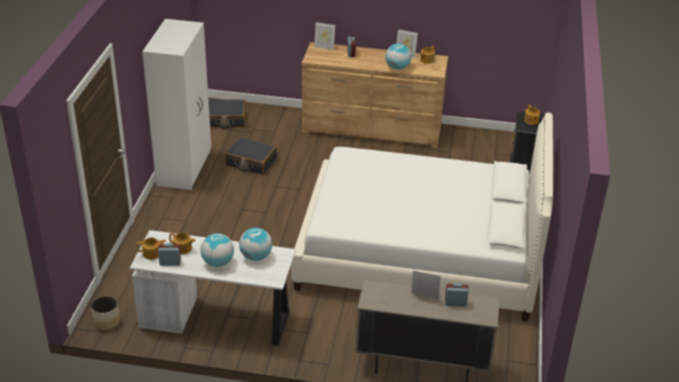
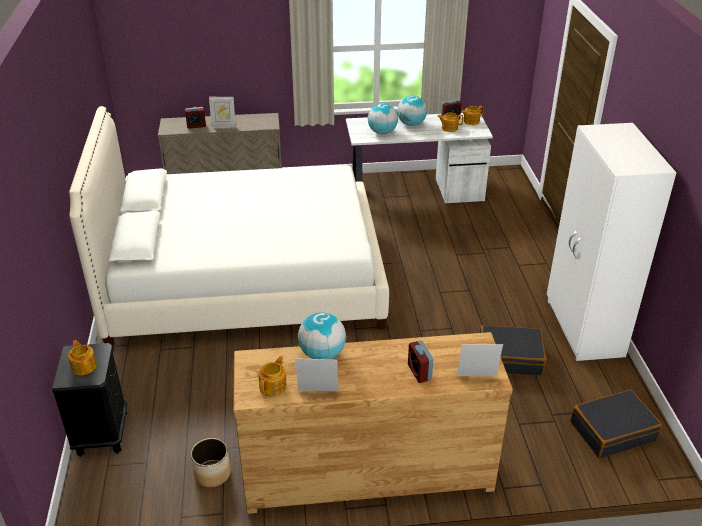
camera: 165 degrees right, 0 degrees up
(107, 322) = (501, 175): planter -> planter (212, 474)

